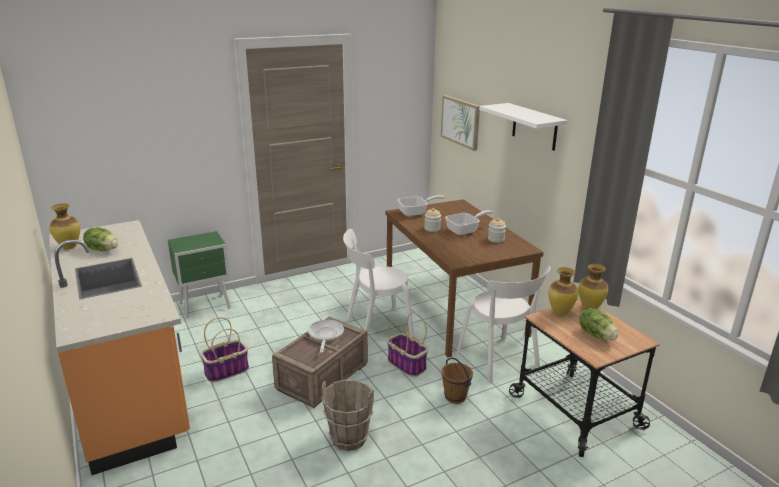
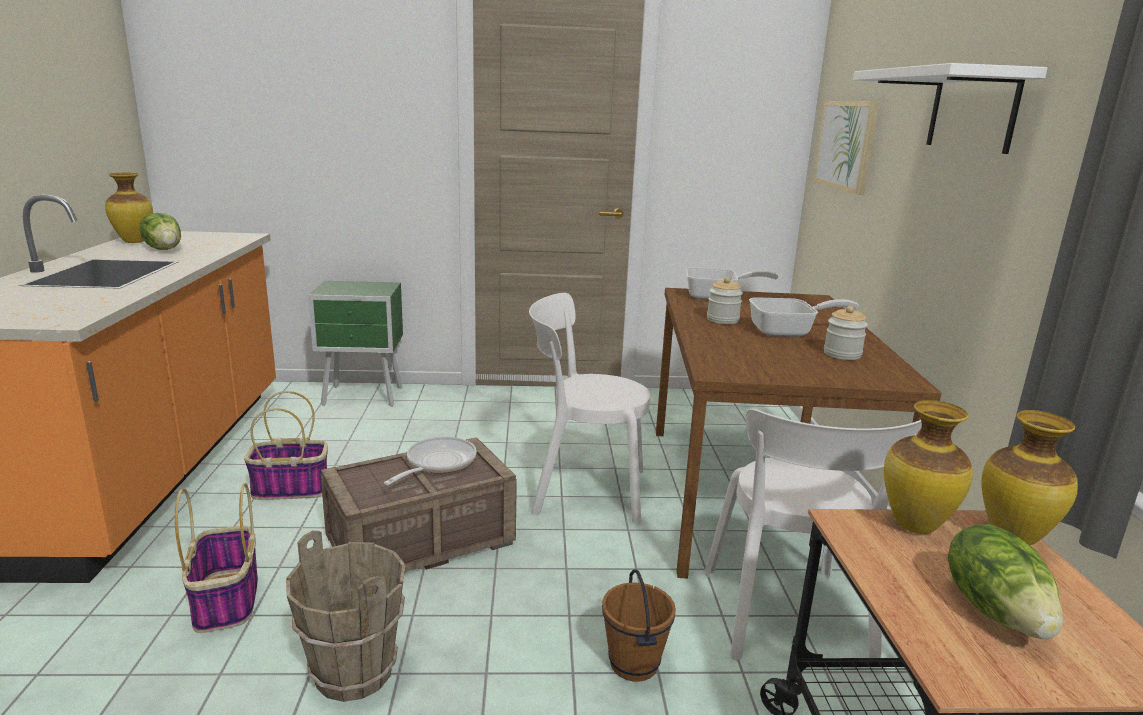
camera: 25 degrees right, 5 degrees down
(407, 365) = (587, 568): basket -> basket (227, 601)

